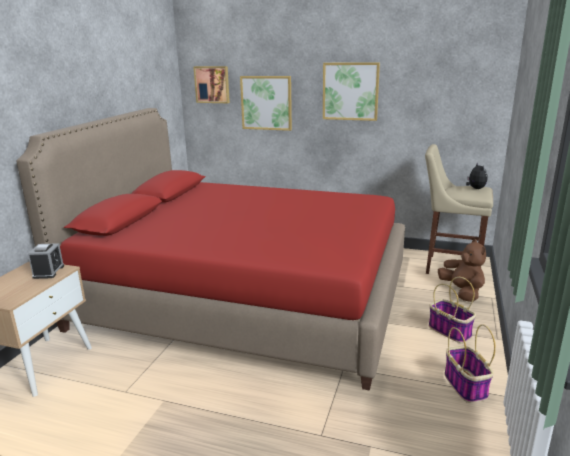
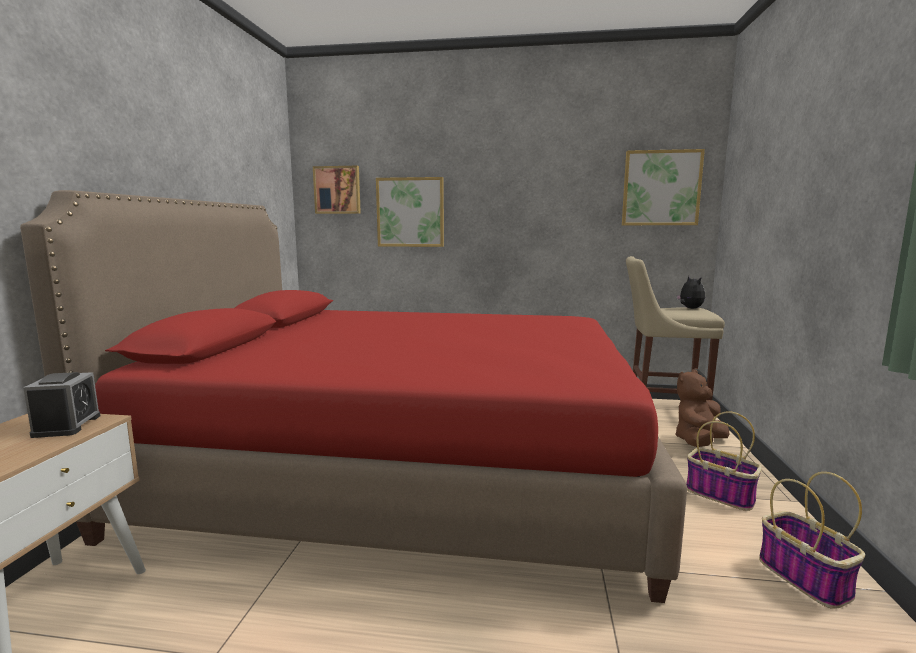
camera: 10 degrees left, 10 degrees down
(350, 91) = (520, 195): picture -> picture (661, 188)
(462, 292) = (698, 442): brown plush toy -> brown plush toy turned 105 degrees counterclockwise

